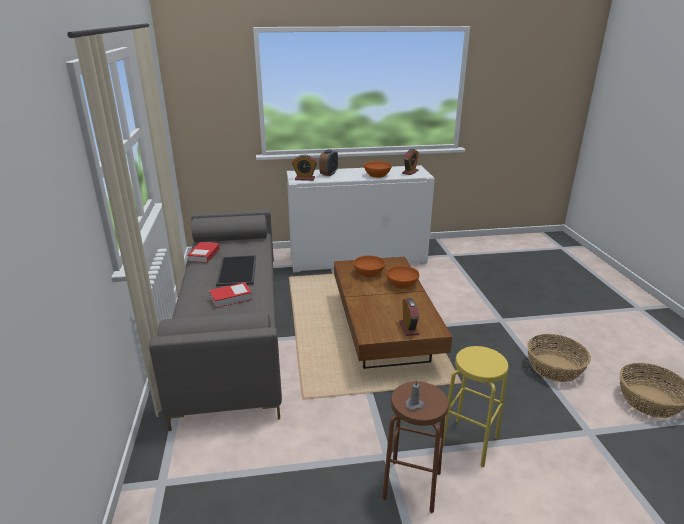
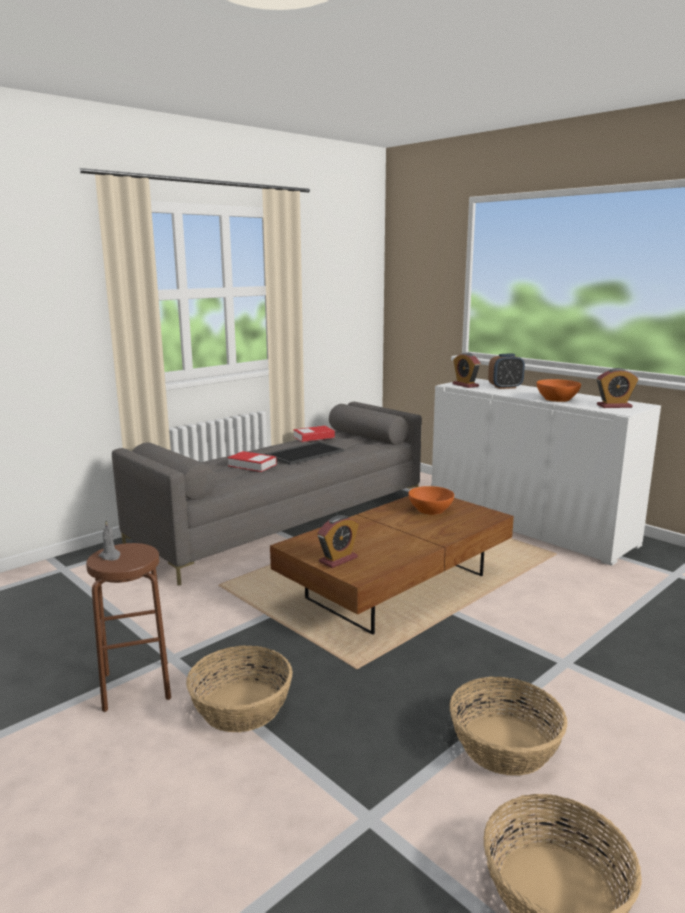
camera: 55 degrees right, 10 degrees down
(402, 284) = (436, 532): orange bowl -> none
(469, 442) = (241, 706): yellow stool -> basket

